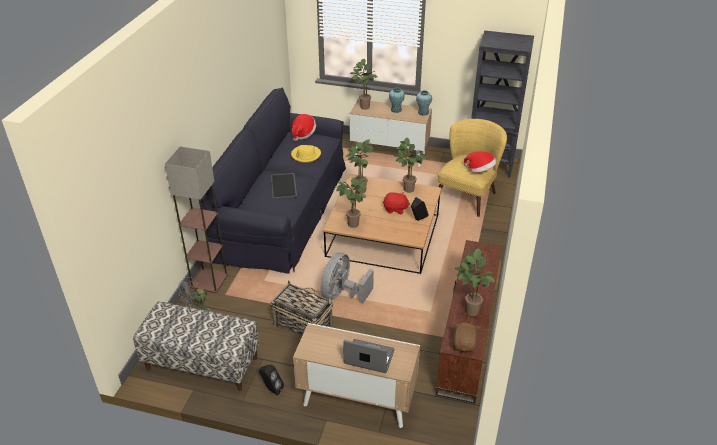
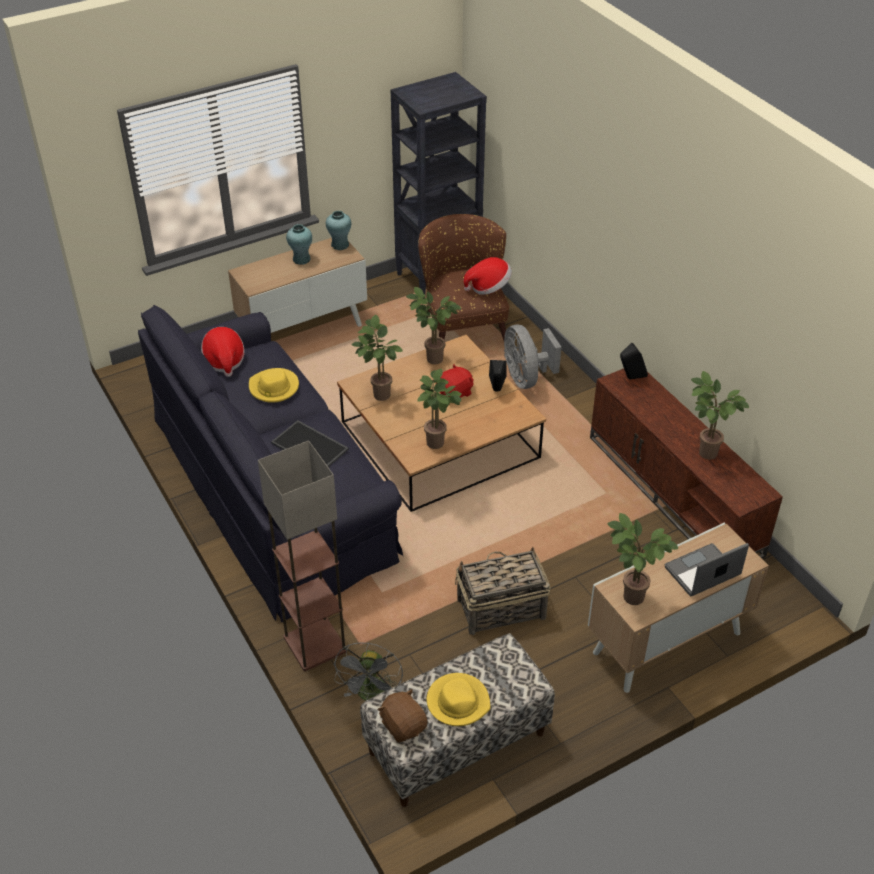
camera: 45 degrees left, 5 degrees up
(191, 330) = (458, 701): none -> yellow hat
(271, 389) = (572, 704): black speaker -> black speaker (630, 378)
(342, 294) = (493, 542): grey fan -> grey fan (526, 378)
(363, 107) = (252, 277): potted plant -> potted plant (630, 598)
(464, 345) = (749, 493): brown plush toy -> brown plush toy (403, 725)
(468, 194) = (462, 328): yellow armchair -> brown armchair

